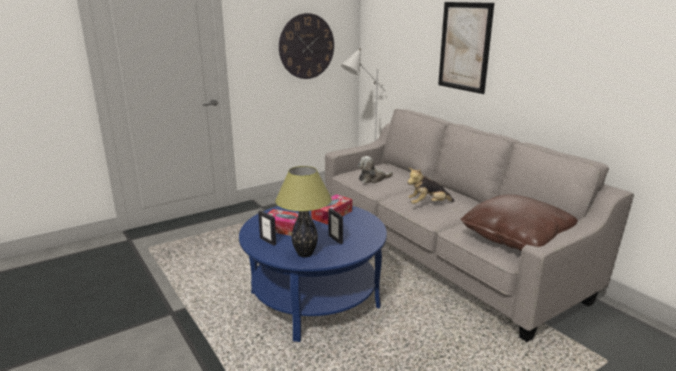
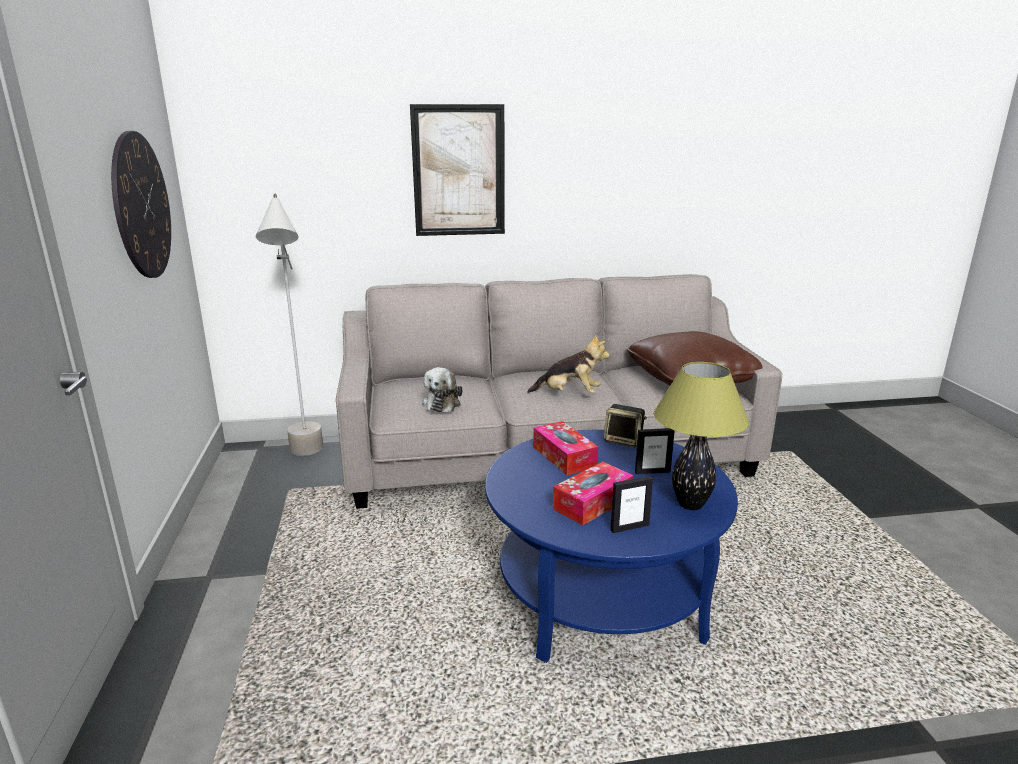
camera: 65 degrees left, 0 degrees up
(369, 226) = (624, 441): none -> speaker
(428, 205) = (569, 394): plush toy -> plush toy turned 90 degrees counterclockwise

